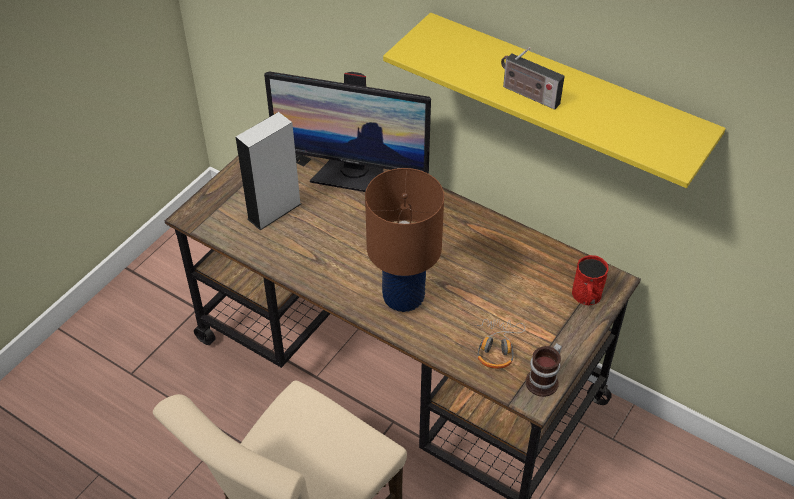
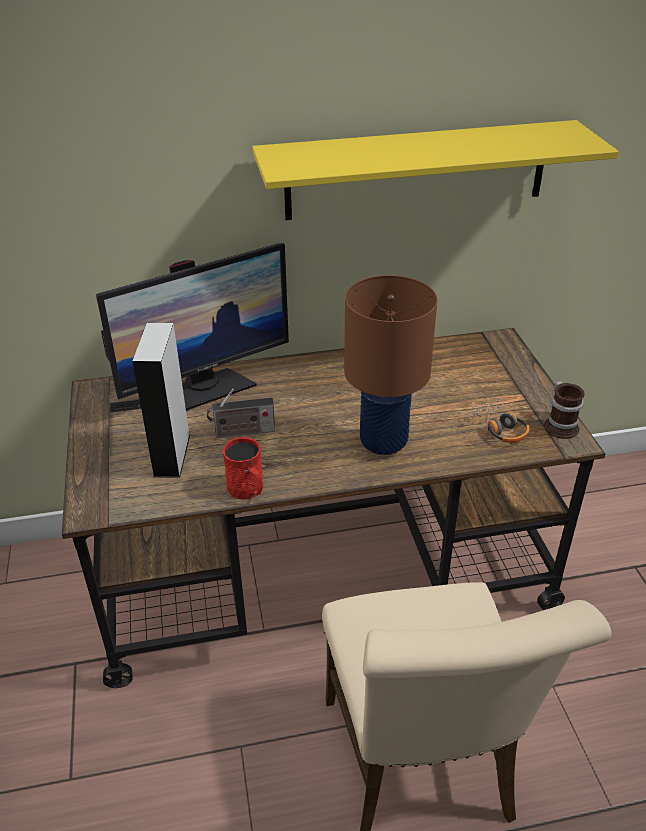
camera: 45 degrees left, 10 degrees down
(528, 94) = (426, 155): radio -> radio (242, 432)
(586, 297) = (501, 358): red mug -> red mug (248, 490)

